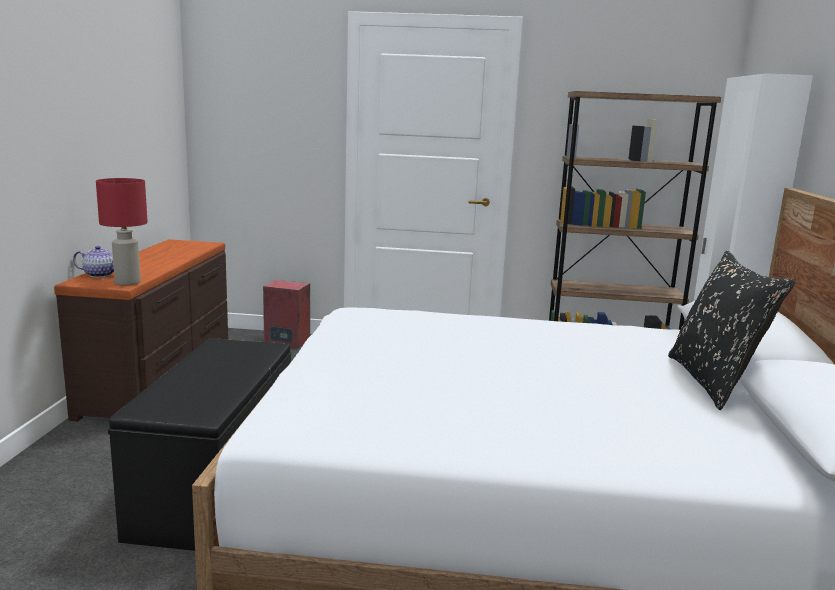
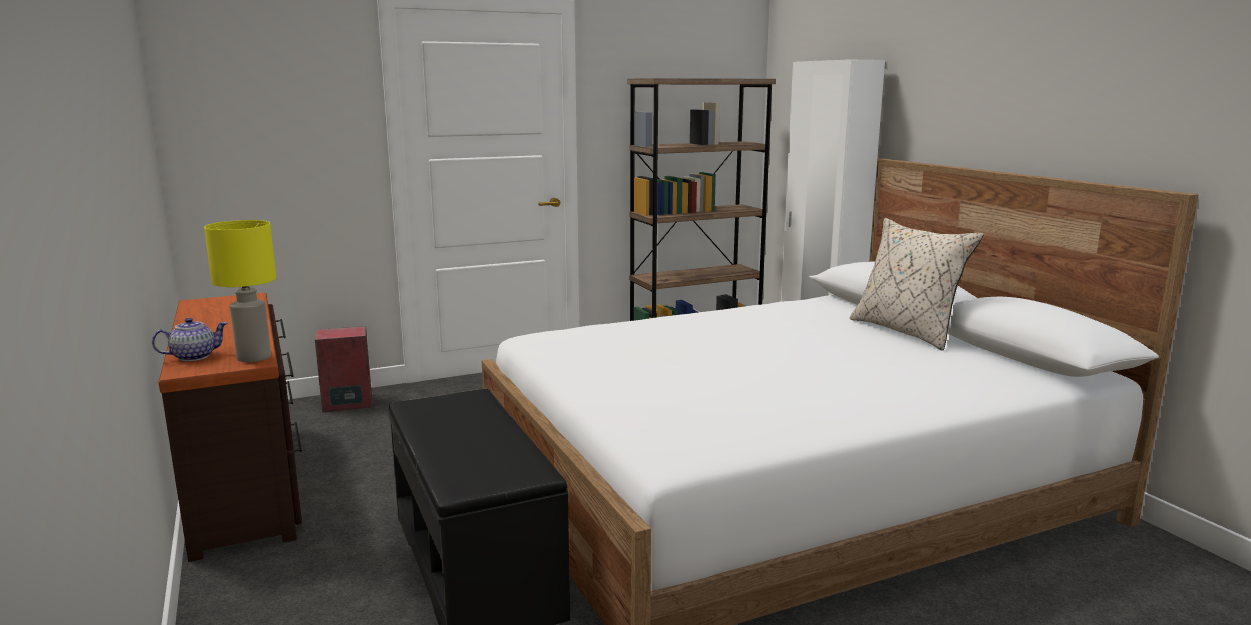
camera: 30 degrees left, 0 degrees up
(128, 282) = (254, 357): red table lamp -> yellow table lamp
(714, 382) = (907, 332): black pillow -> beige pillow

